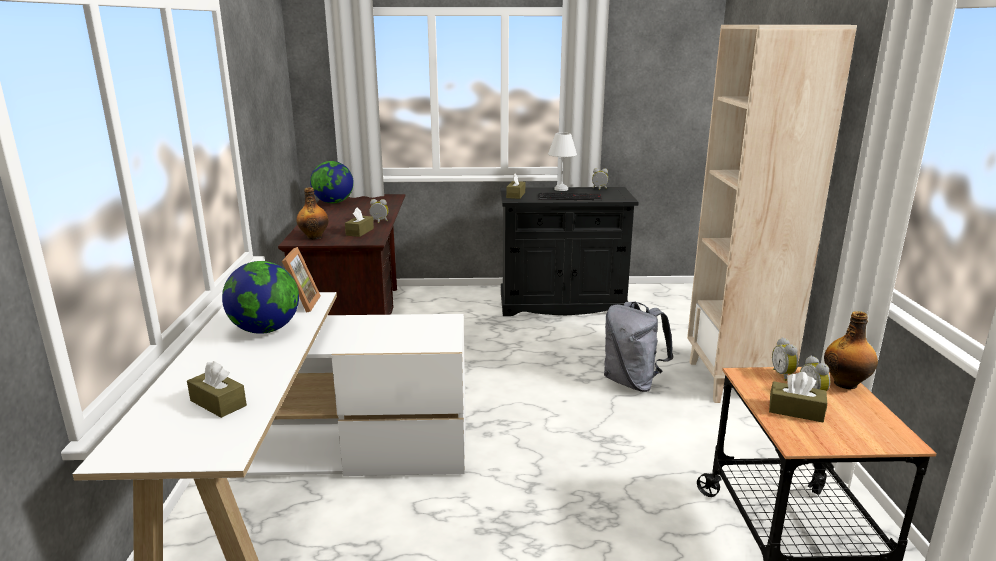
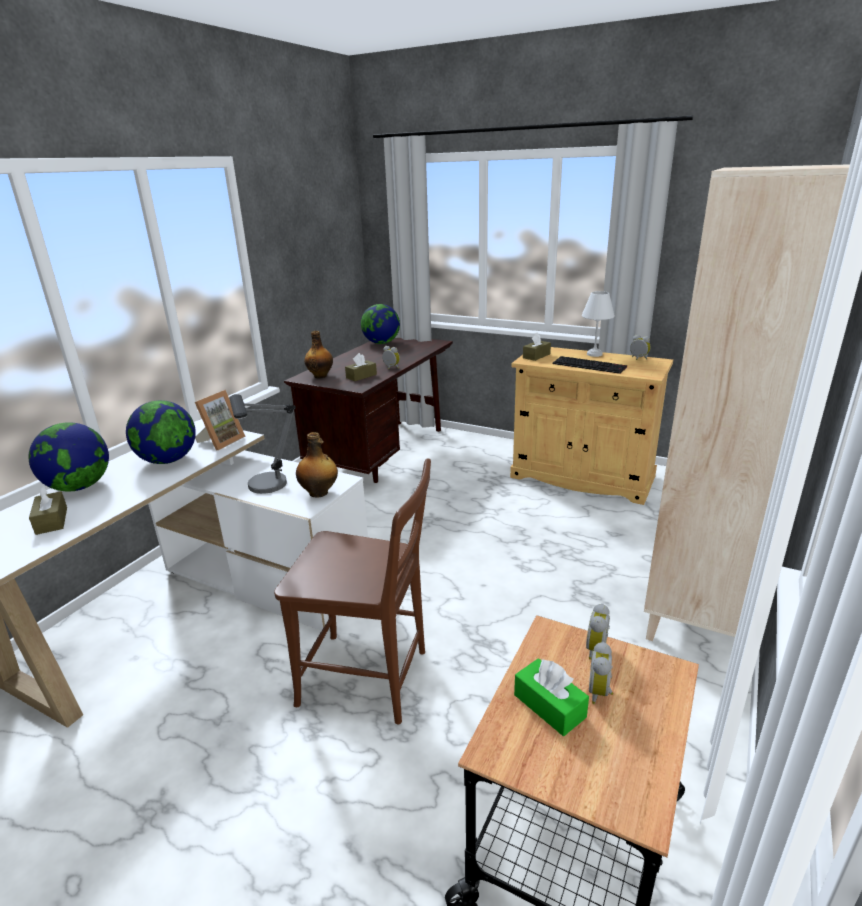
camera: 30 degrees right, 5 degrees up
(196, 371) = (79, 487): none -> globe
(384, 340) = (267, 490): none -> table lamp
(543, 494) = (371, 678): none -> brown chair
(562, 304) = (582, 477): black cabinet -> beige cabinet
(632, 382) = (573, 585): grey backpack -> none
(795, 411) = (549, 706): brown tissue box -> green tissue box
(846, 383) = (668, 692): bottle -> bottle (319, 493)

